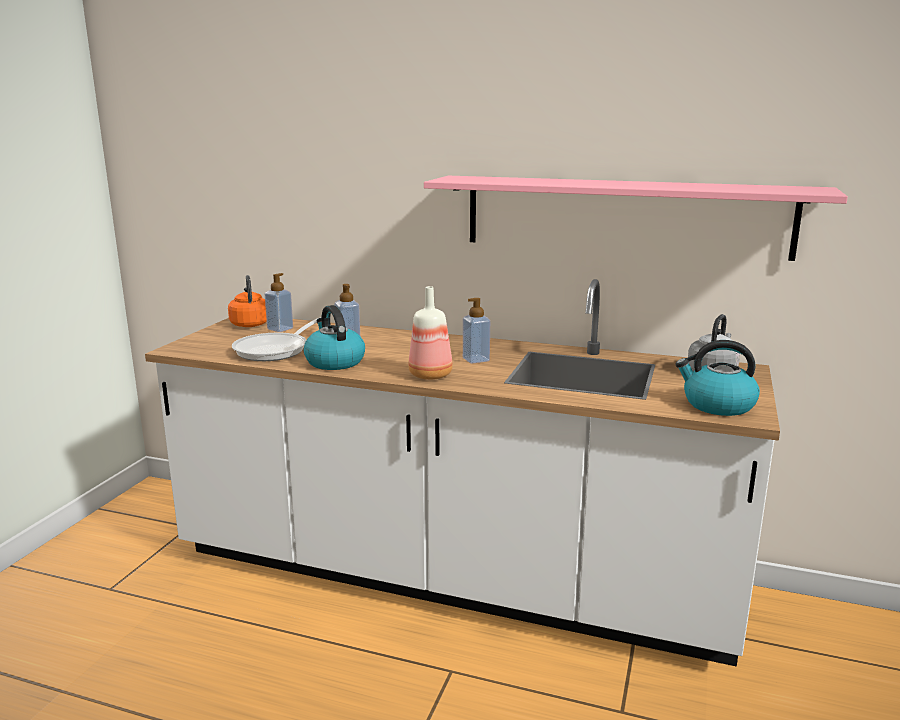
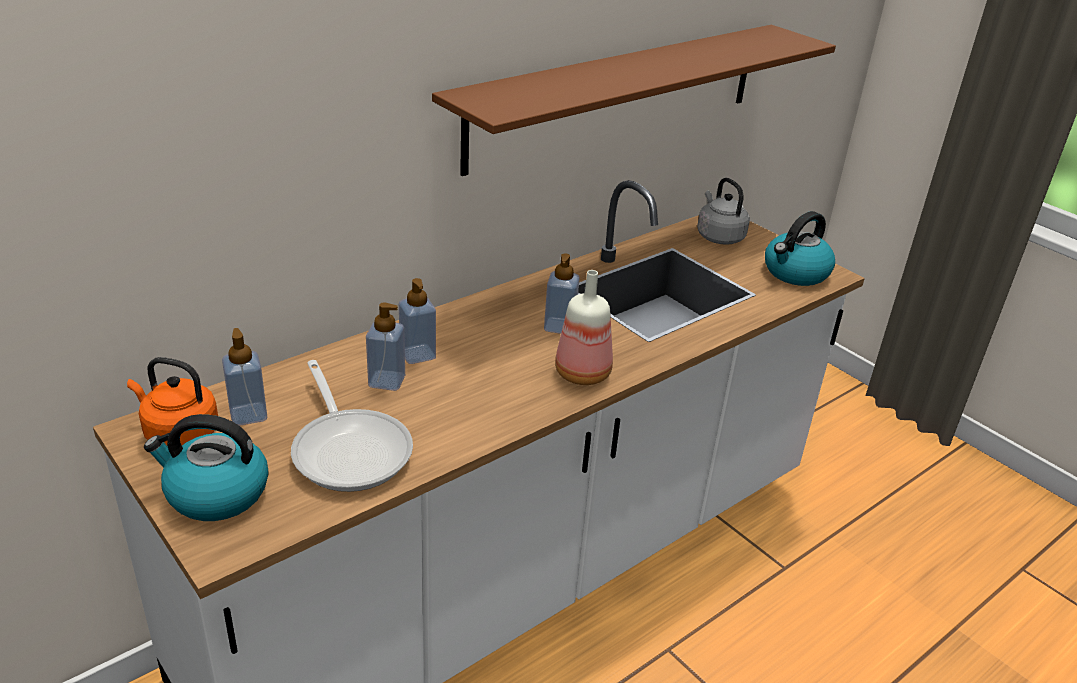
camera: 60 degrees left, 15 degrees up
(334, 362) = (460, 420): kettle -> kettle (215, 493)
(384, 341) = (417, 354): none -> soap dispenser
(624, 216) = (619, 95): pink shelf -> brown shelf

